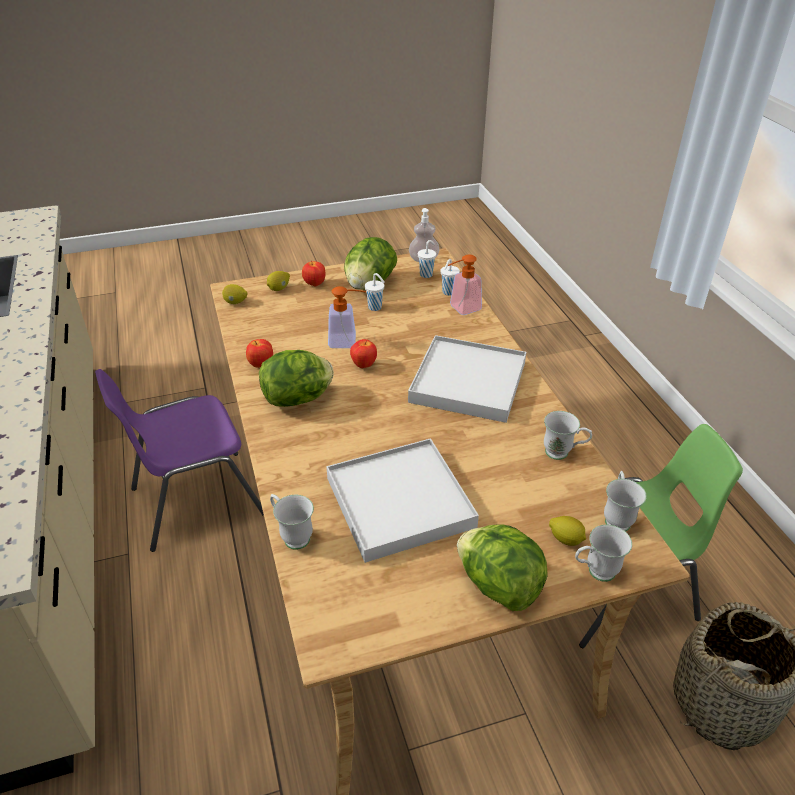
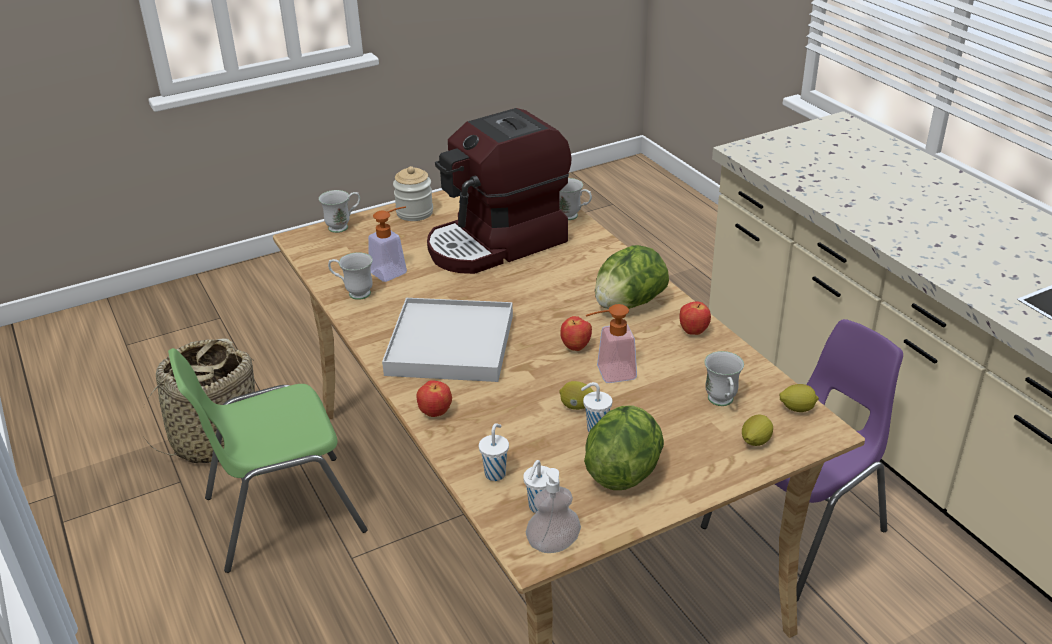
camera: 170 degrees right, 5 degrees down
(314, 284) = (708, 458): apple -> apple (435, 413)
(399, 502) = (497, 244): white tray -> coffee machine
(461, 309) = (472, 445): soap dispenser -> soap dispenser (393, 270)
(498, 585) = (414, 213): lettuce -> jar
(566, 539) = (362, 240): lemon -> lemon (577, 406)
(616, 517) = (317, 257): white mug -> white mug (722, 403)

